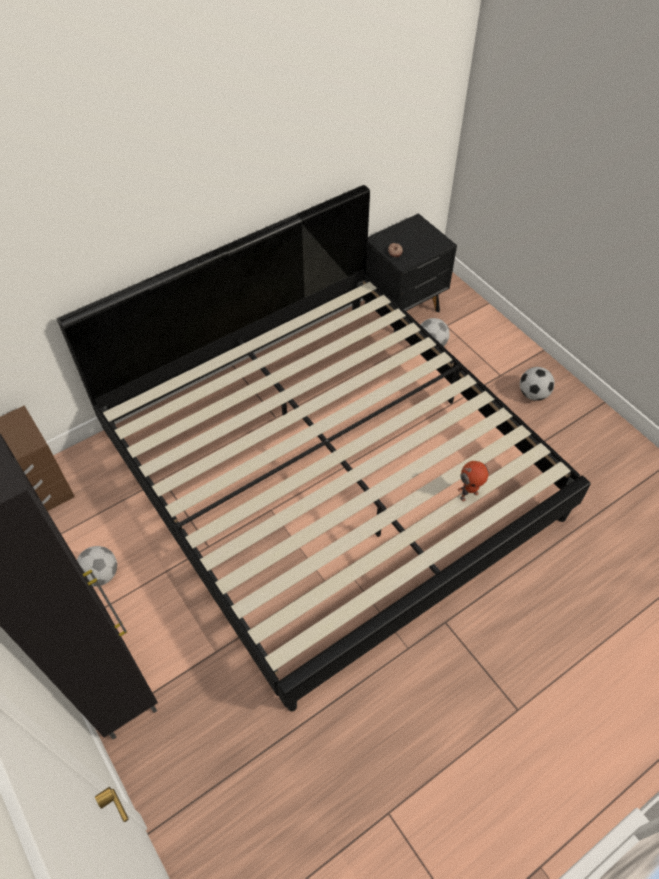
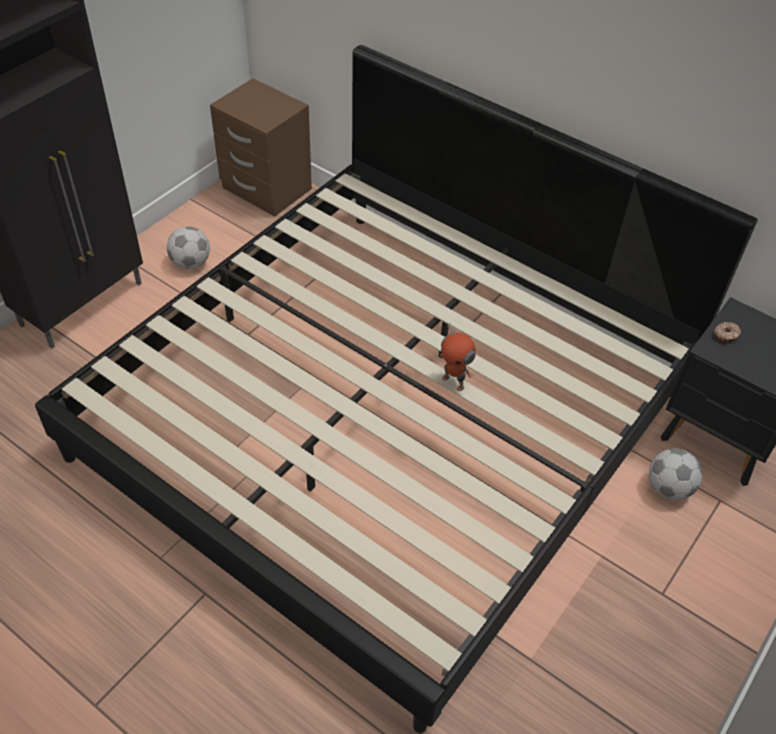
camera: 70 degrees right, 5 degrees down
(468, 494) = (354, 536): toy robot -> toy robot (454, 382)
(533, 394) = (649, 649): football -> none

